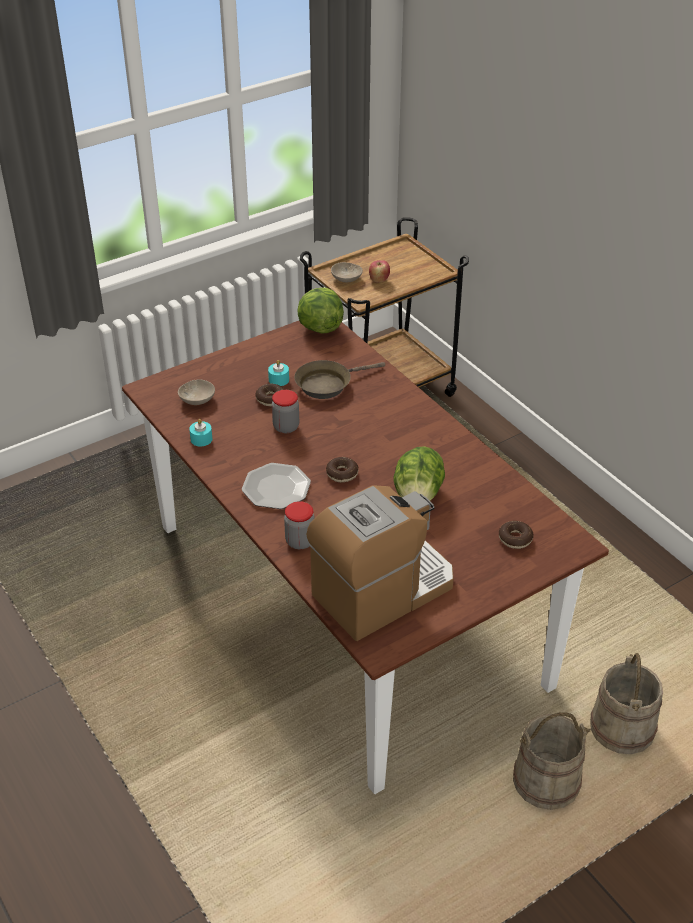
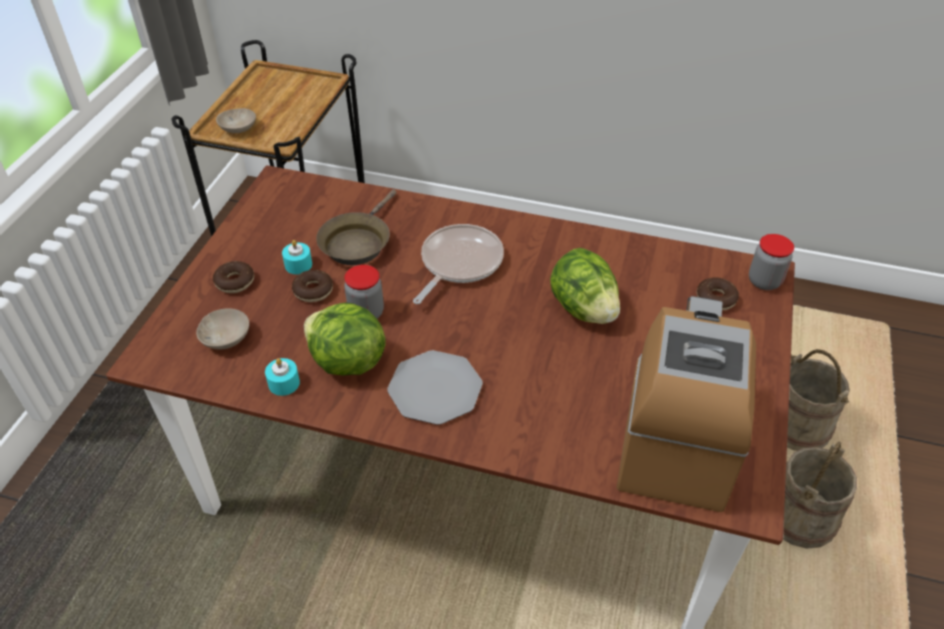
camera: 40 degrees left, 5 degrees up
(300, 541) = (532, 435): jar -> jar (764, 281)
(319, 327) = (280, 187): lettuce -> lettuce (346, 362)
(342, 473) = (484, 330): donut -> donut (235, 282)
(374, 428) = (458, 263): none -> frying pan
(379, 280) = (274, 115): apple -> none

